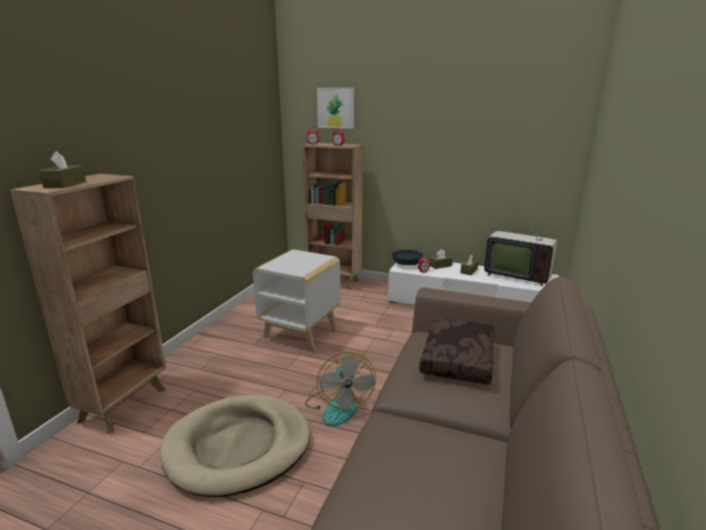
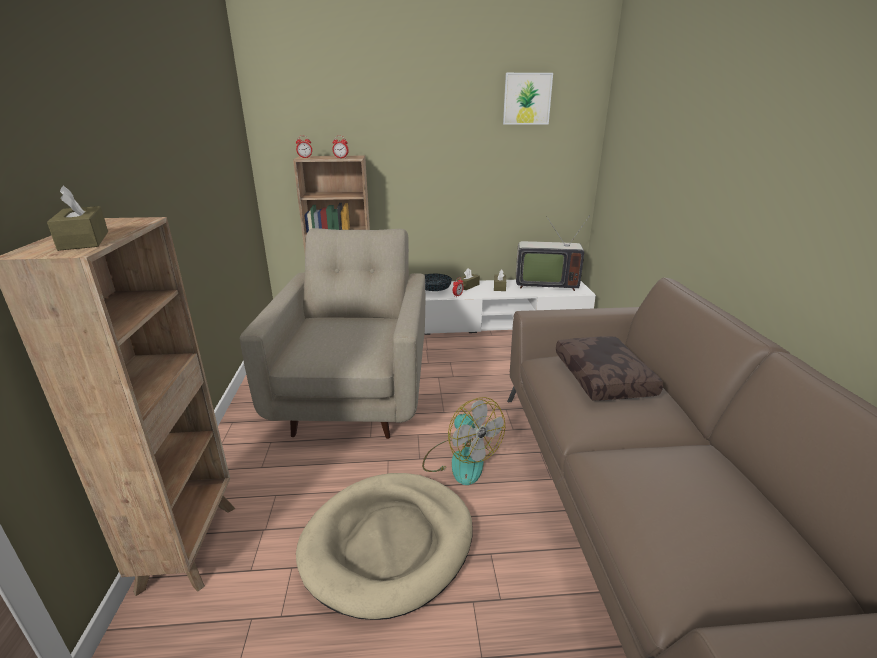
camera: 25 degrees left, 5 degrees up
(302, 333) = (355, 391): white side table -> beige armchair
(335, 108) = (323, 110): picture -> picture (527, 99)

